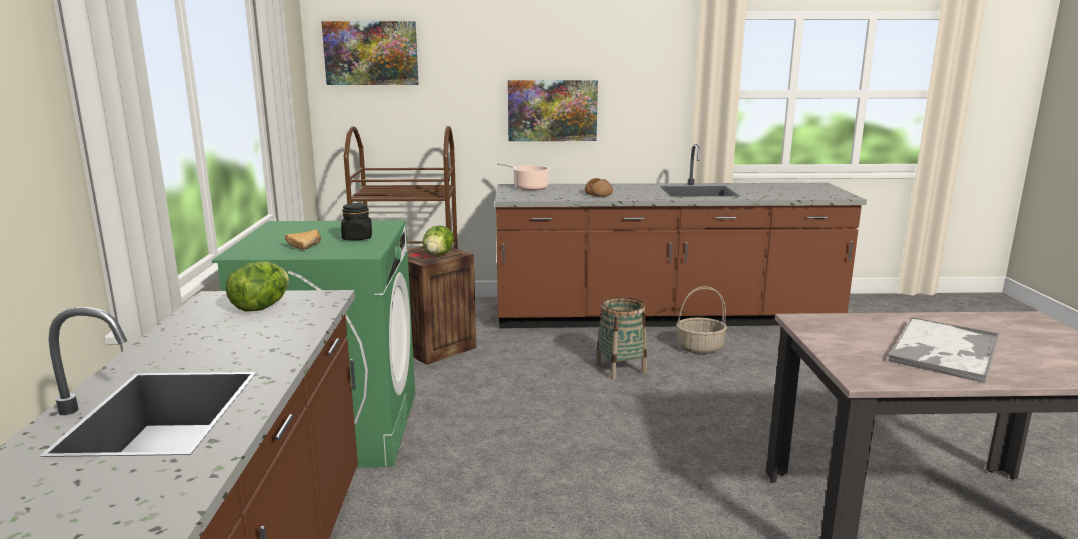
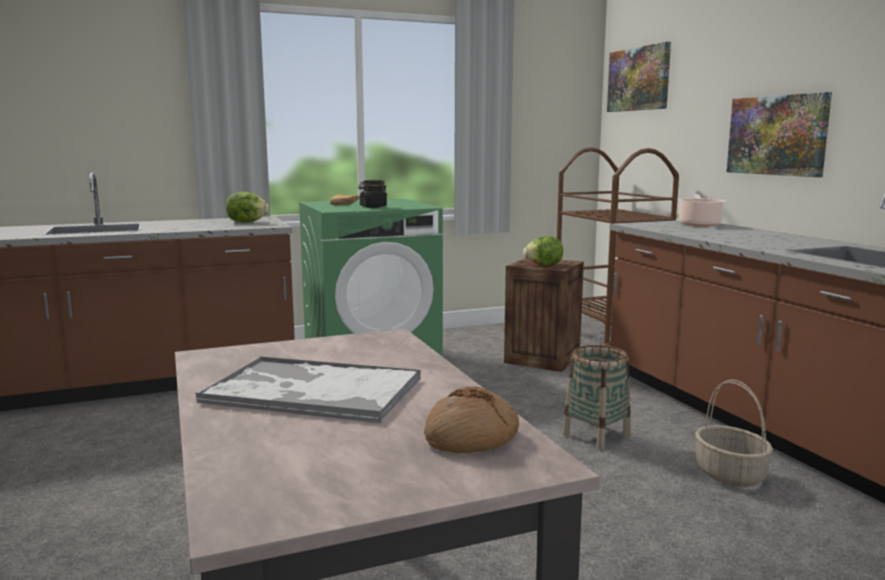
camera: 70 degrees right, 5 degrees down
(598, 194) = (726, 236): bread -> bread (471, 438)

